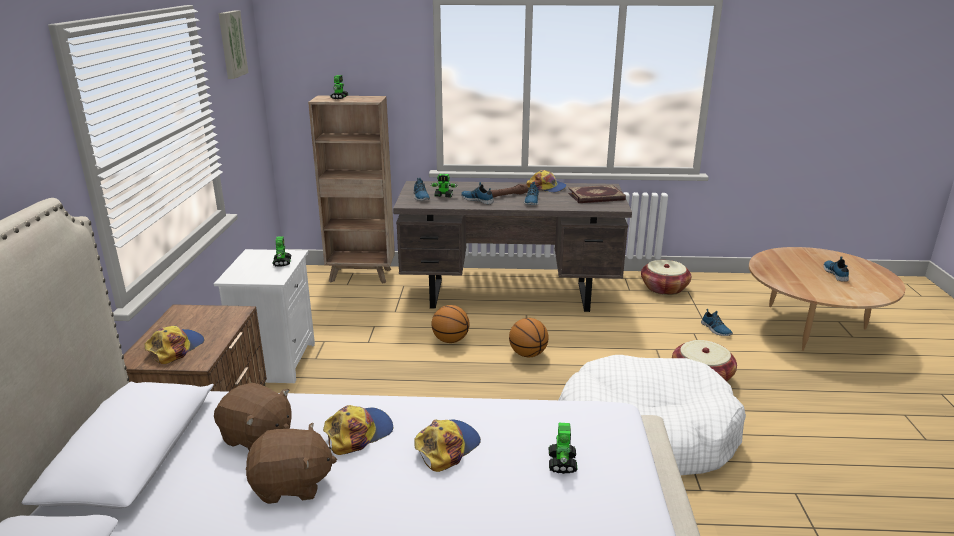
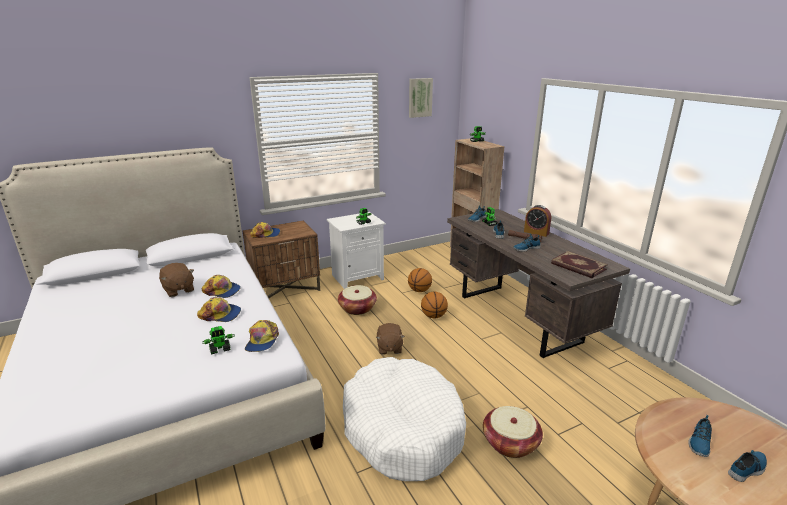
camera: 60 degrees right, 0 degrees up
(257, 437) = (209, 272): brown plush toy -> brown plush toy (389, 348)
(498, 186) = (536, 232): none -> alarm clock
(528, 354) = (450, 349): basketball -> basketball (419, 290)
(547, 187) = (564, 246): cap -> cap (262, 341)
(664, 288) = (642, 387): basket -> basket (357, 308)
(715, 329) = (607, 436): shoe -> shoe (699, 442)

